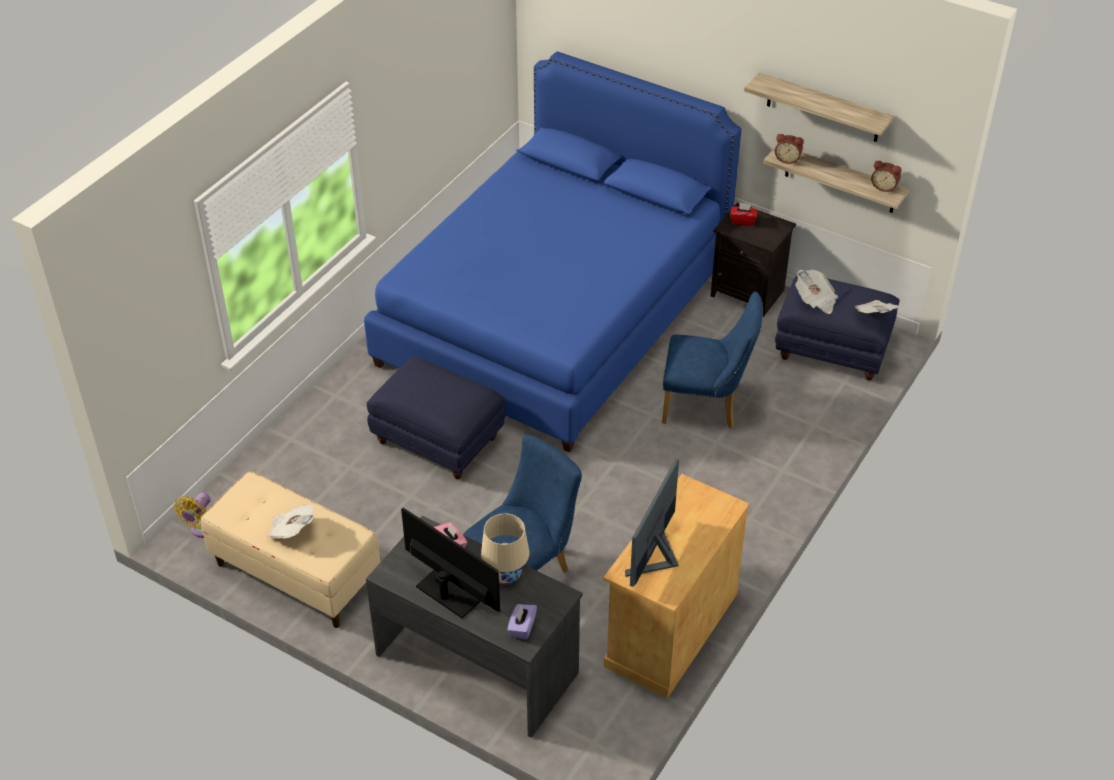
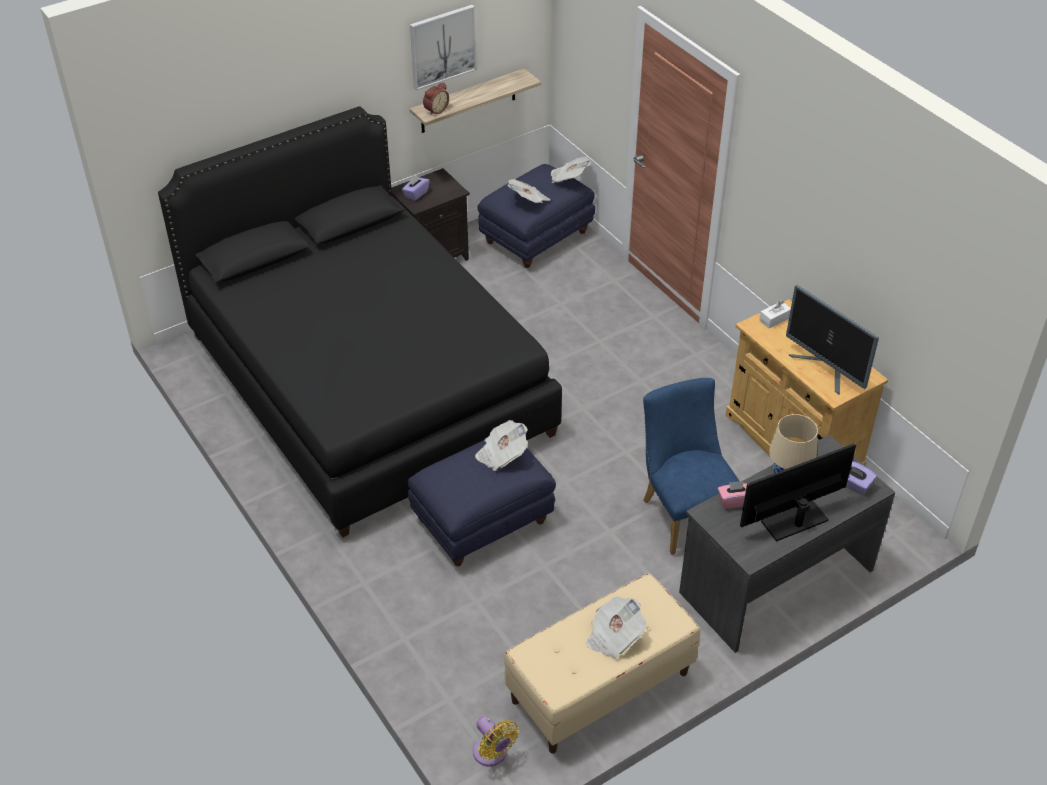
camera: 65 degrees left, 0 degrees up
(459, 396) = (501, 455): none -> newspaper
(554, 315) = (368, 384): blue bed -> black bed
(707, 406) = (554, 331): blue chair -> none
(708, 500) = (774, 319): none -> white tissue box
(743, 221) = (416, 194): red tissue box -> purple tissue box
(823, 108) = (442, 46): shelf -> picture
(884, 187) = (512, 78): alarm clock -> none

